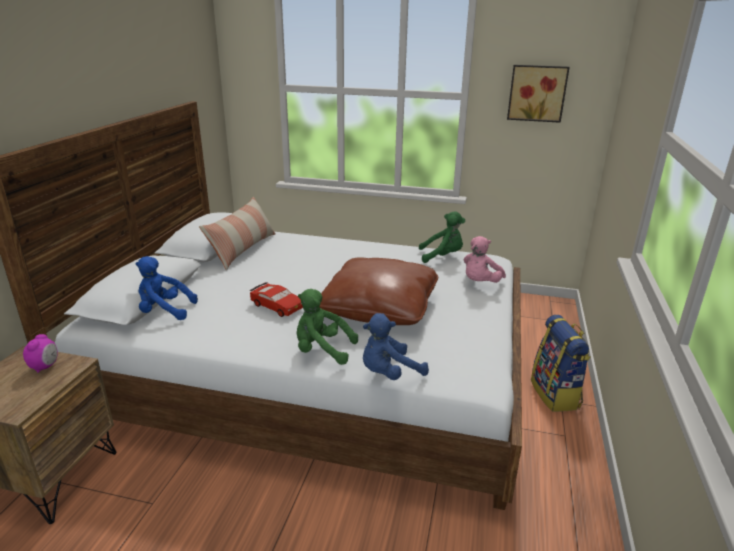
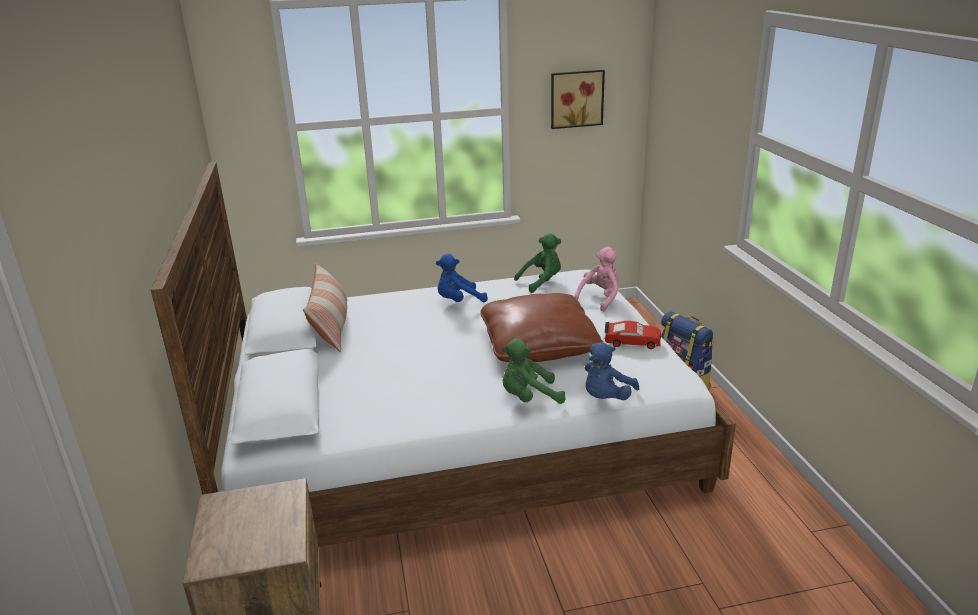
camera: 25 degrees left, 0 degrees up
(45, 366) = (258, 504): alarm clock -> none
(164, 311) = (327, 411): blue plush toy -> blue plush toy (458, 301)
(277, 306) = (440, 371): red toy car -> red toy car (632, 341)
(480, 283) = (600, 299): pink plush toy -> pink plush toy turned 150 degrees counterclockwise

